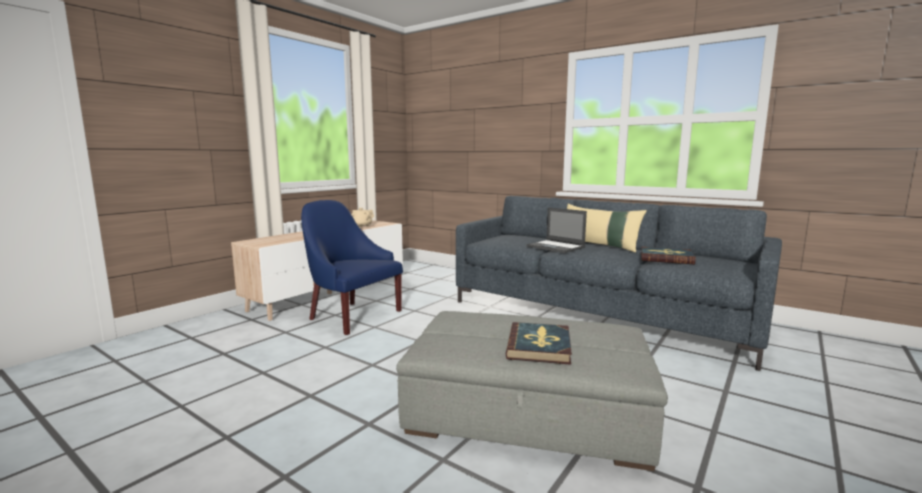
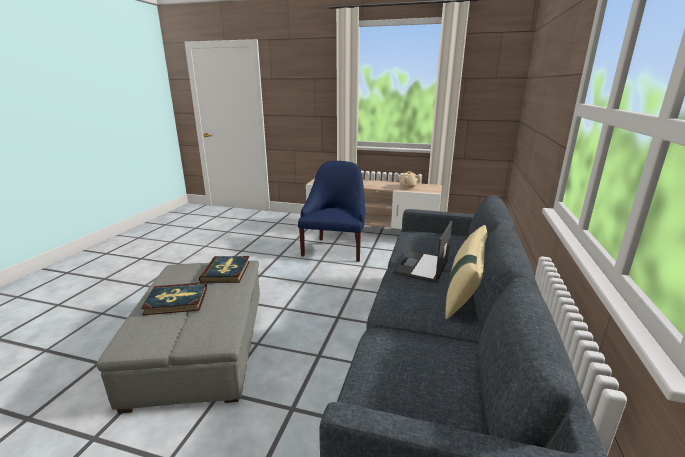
camera: 70 degrees right, 10 degrees up
(666, 258) = (422, 343): book -> book (226, 271)

